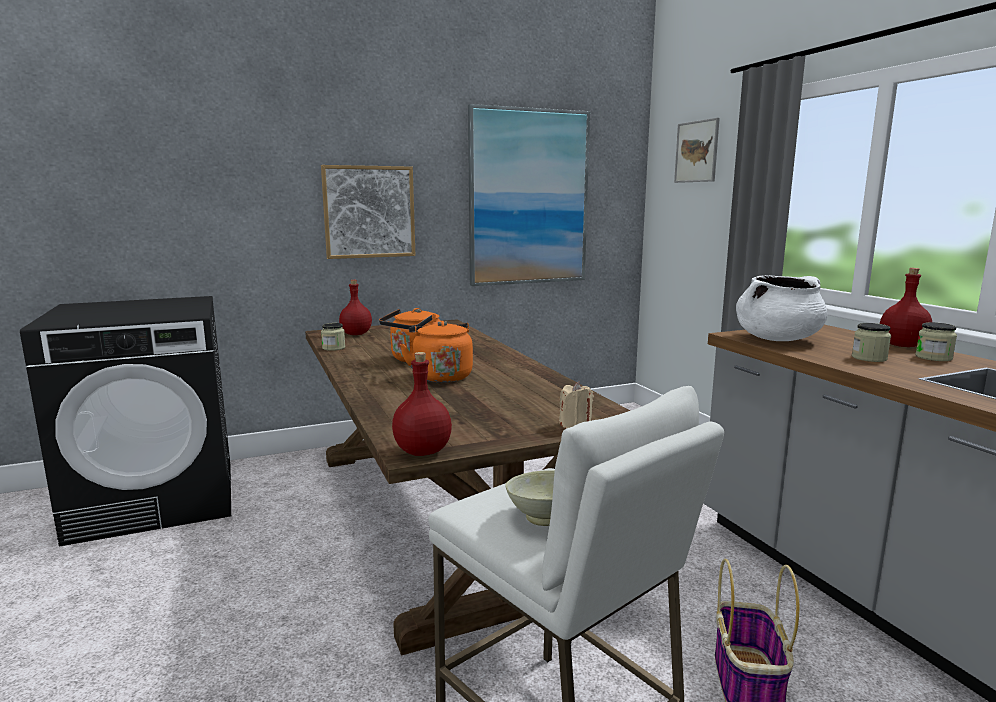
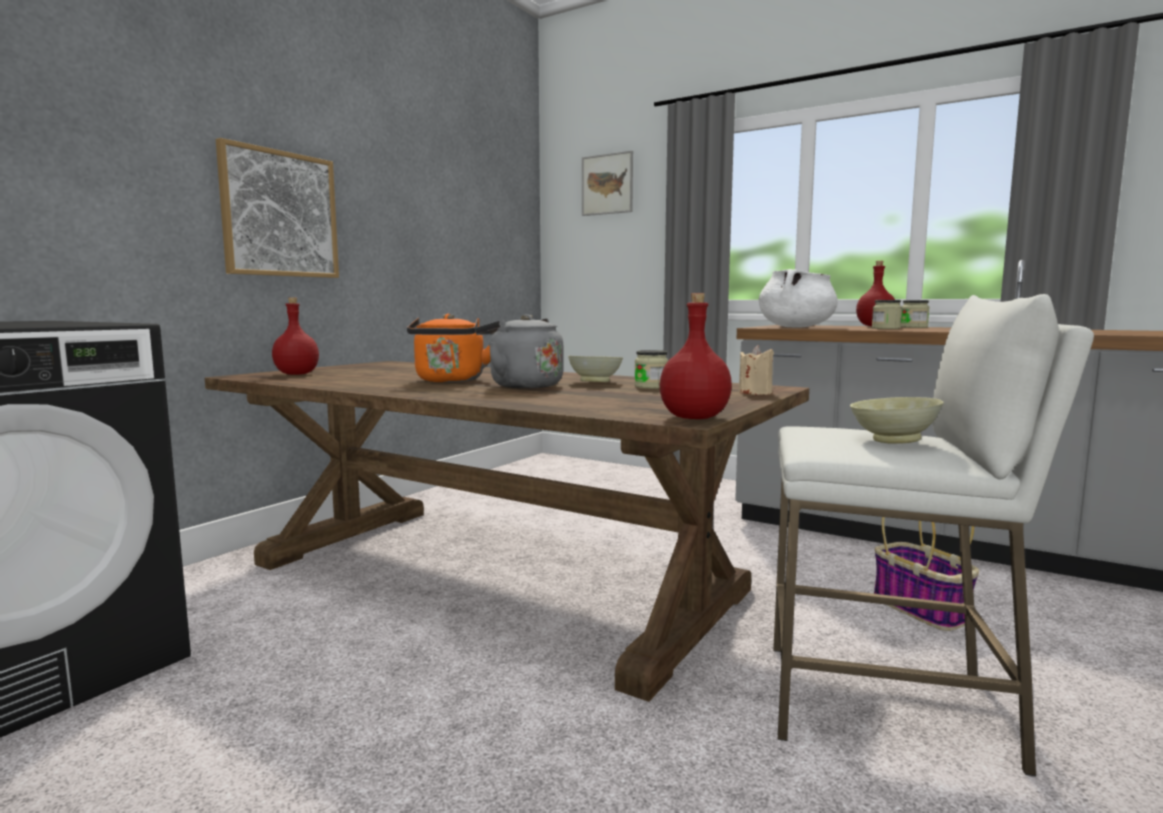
camera: 35 degrees left, 5 degrees down
(333, 348) = (306, 382): jar -> jar (651, 386)
(441, 376) = (522, 385): orange kettle -> grey kettle
(504, 380) = (596, 382): none -> beige bowl
(528, 198) = (447, 220): picture -> none

